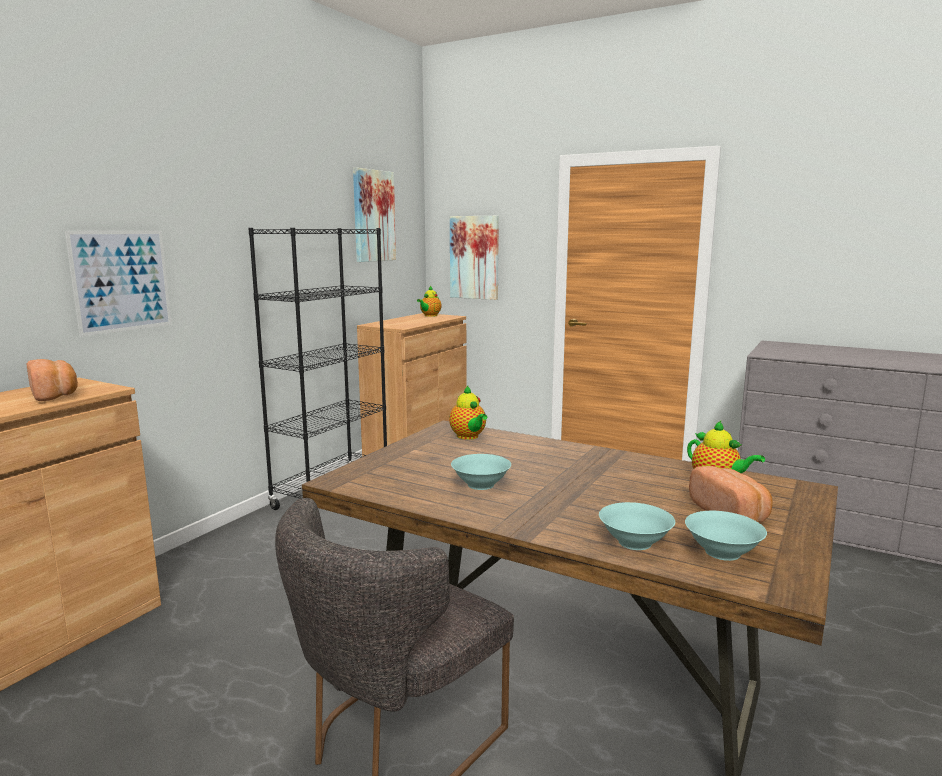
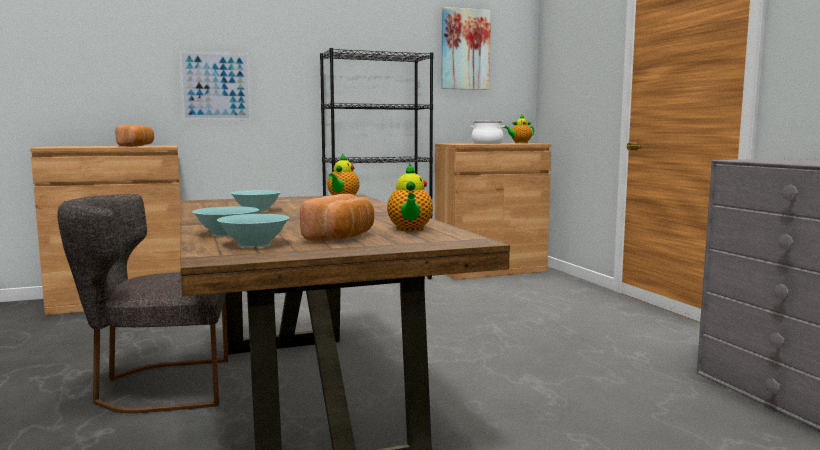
camera: 40 degrees right, 5 degrees down
(412, 321) = (487, 143): none -> cooking pot
(474, 257) = (566, 86): picture -> none

